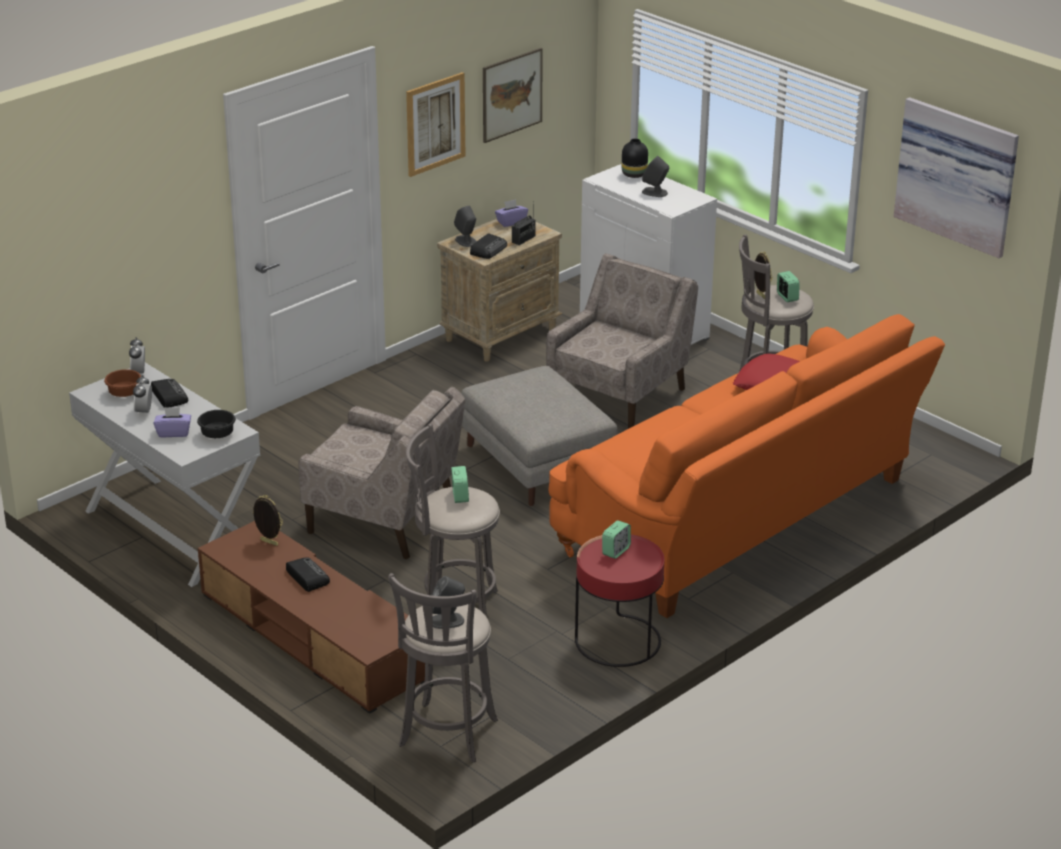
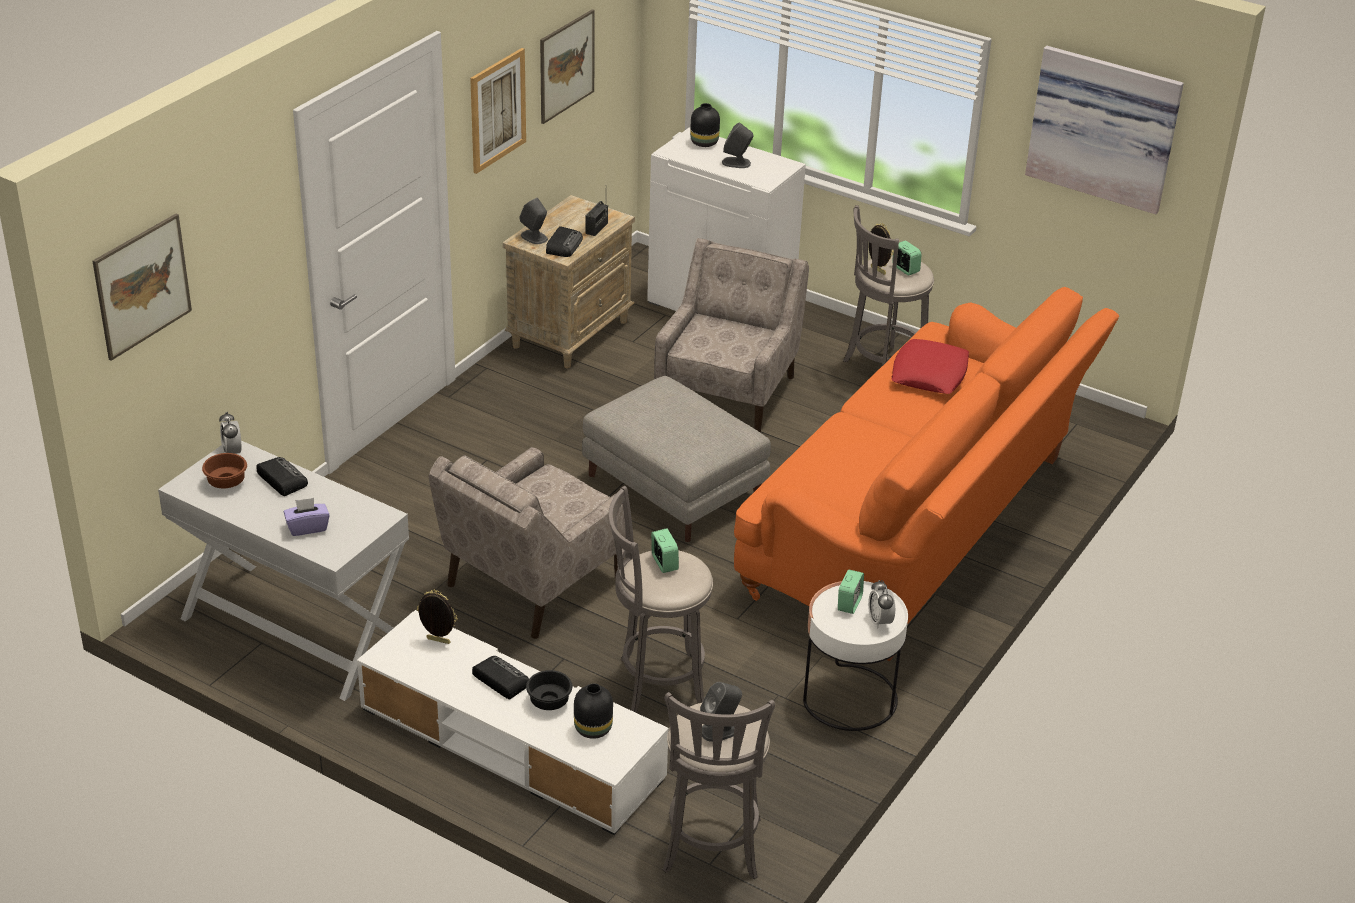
camera: 15 degrees left, 5 degrees up
(70, 220) = (142, 286): none -> picture
(144, 412) = (260, 504): alarm clock -> alarm clock (880, 621)
(216, 434) = (359, 523): black bowl -> black bowl (547, 701)
(314, 636) = (511, 743): brown tv stand -> white tv stand
(368, 622) = (594, 728): none -> black vase
(383, 520) = (532, 582): beige armchair -> beige armchair turned 120 degrees clockwise
(511, 222) = (574, 208): purple tissue box -> none
(618, 641) = (849, 698): red side table -> white side table

